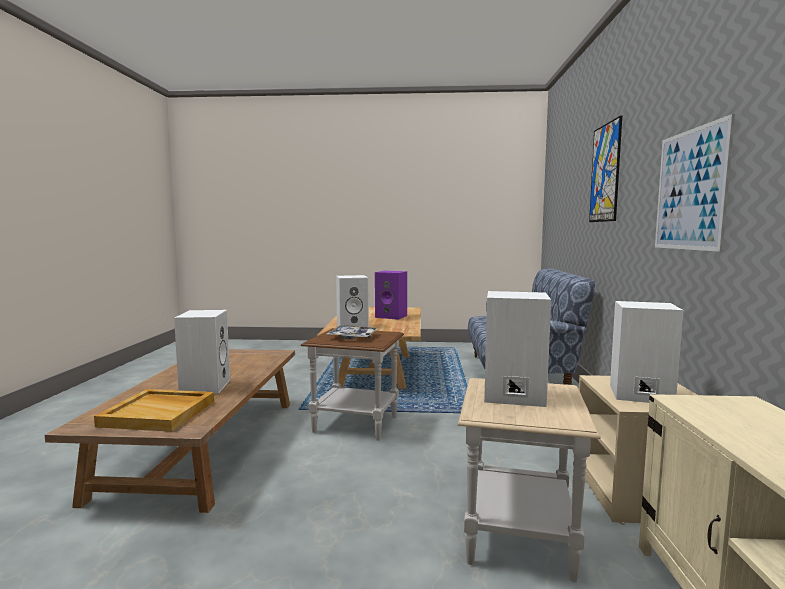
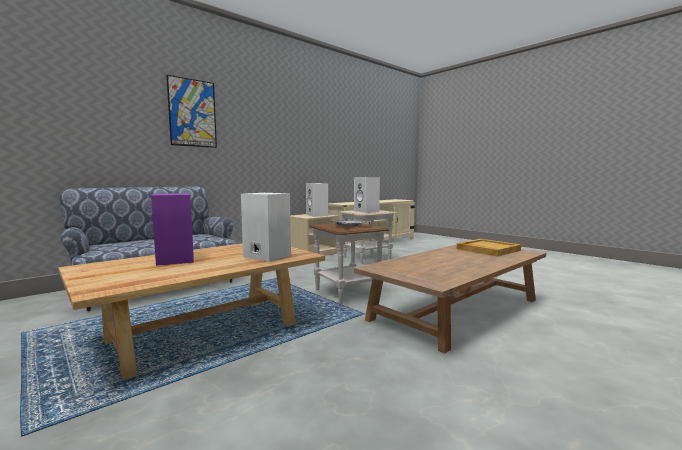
camera: 135 degrees left, 0 degrees up
(204, 386) = (458, 256): white speaker -> none
(690, 189) = (283, 141): picture -> none

